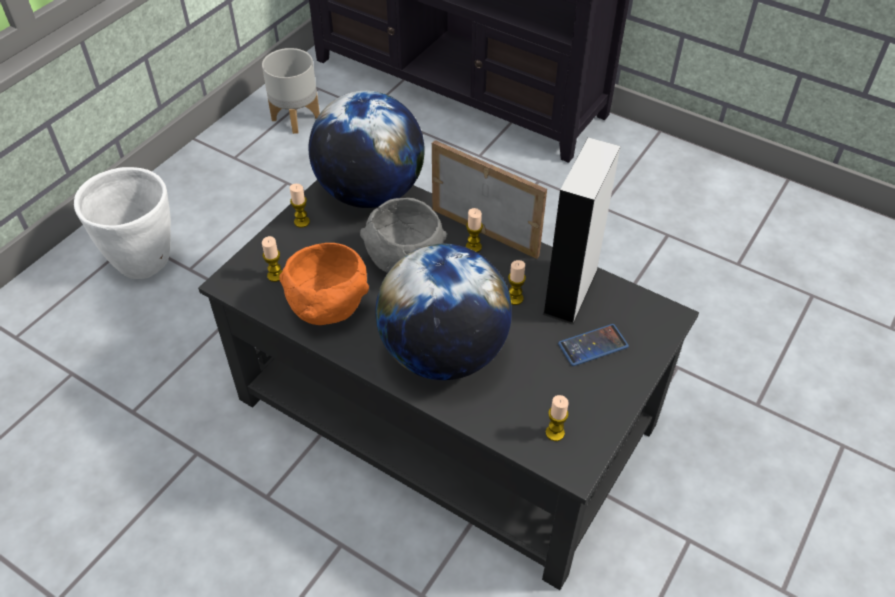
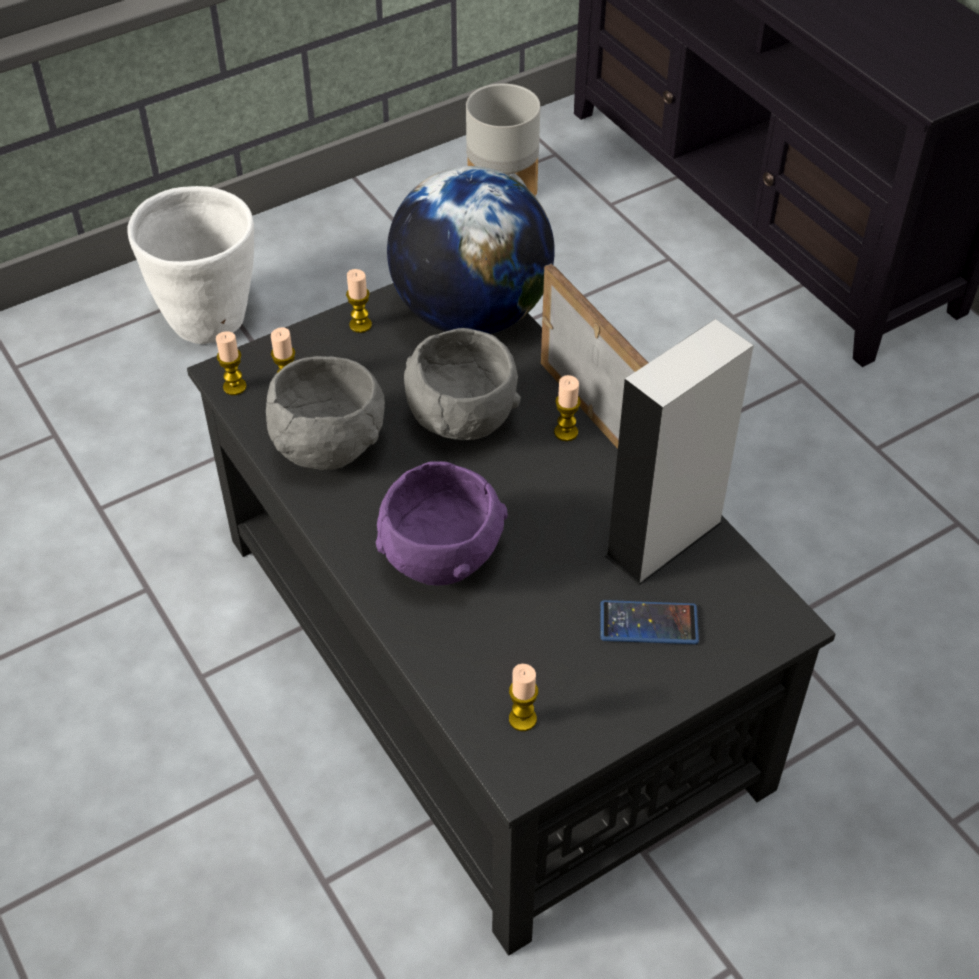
camera: 25 degrees right, 0 degrees up
(329, 307) = (329, 448): orange bowl -> grey bowl
(443, 353) = (439, 559): globe -> purple bowl
(515, 298) = (579, 521): candle -> candle (234, 387)

